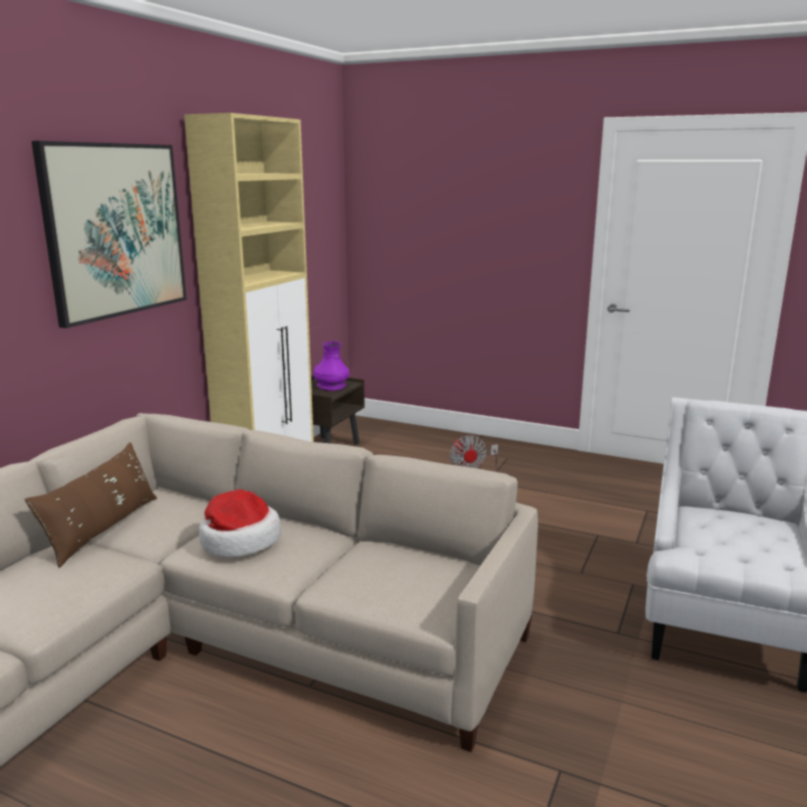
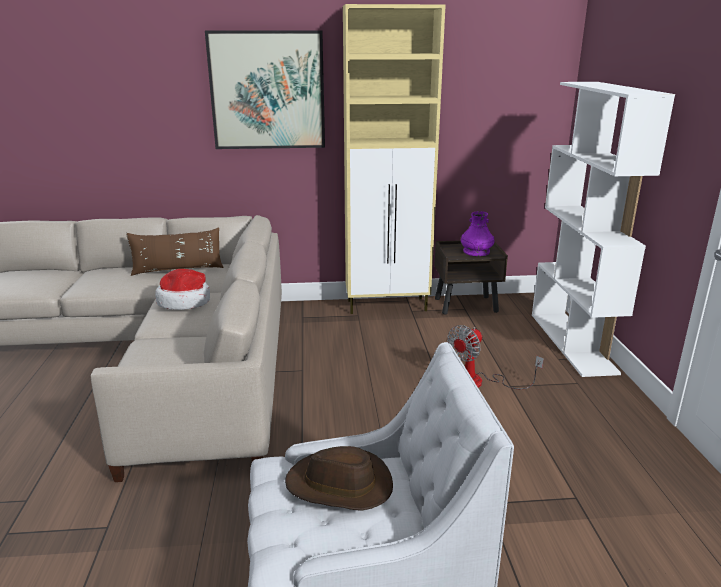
camera: 60 degrees right, 5 degrees up
(447, 437) = (573, 342): none -> white bookcase
(724, 530) = (339, 485): none -> brown hat

